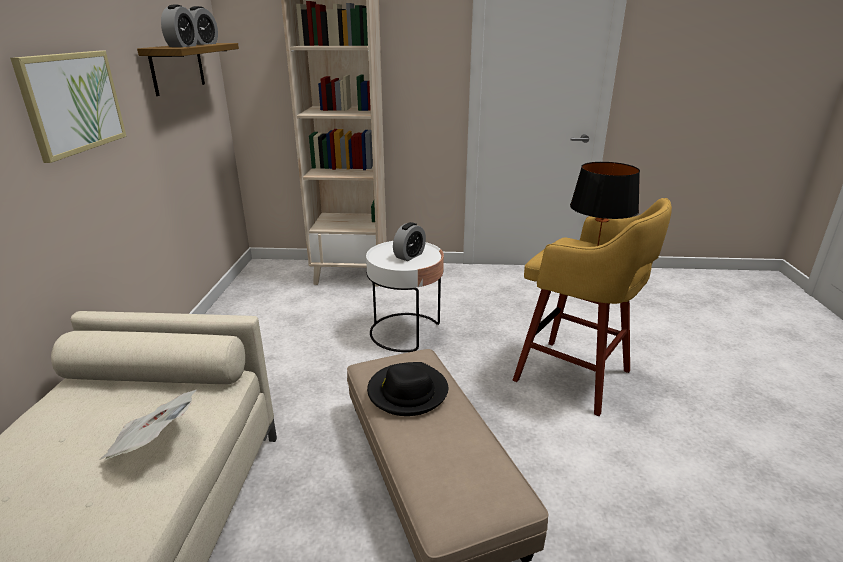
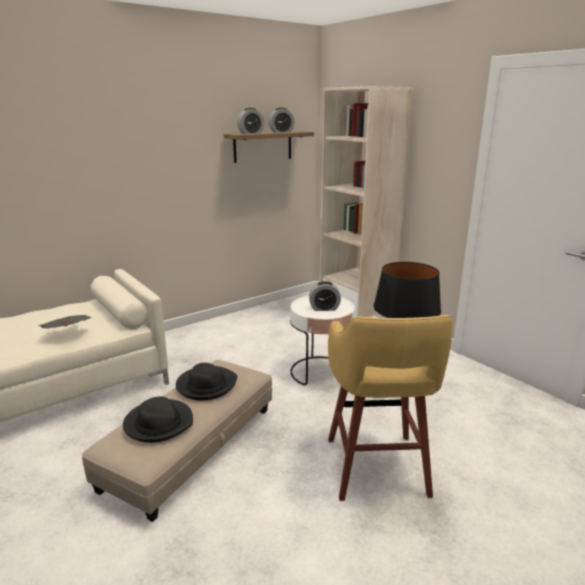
camera: 50 degrees right, 5 degrees down
(73, 102) = (158, 161): picture -> none
(448, 456) = (159, 423): none -> black hat

